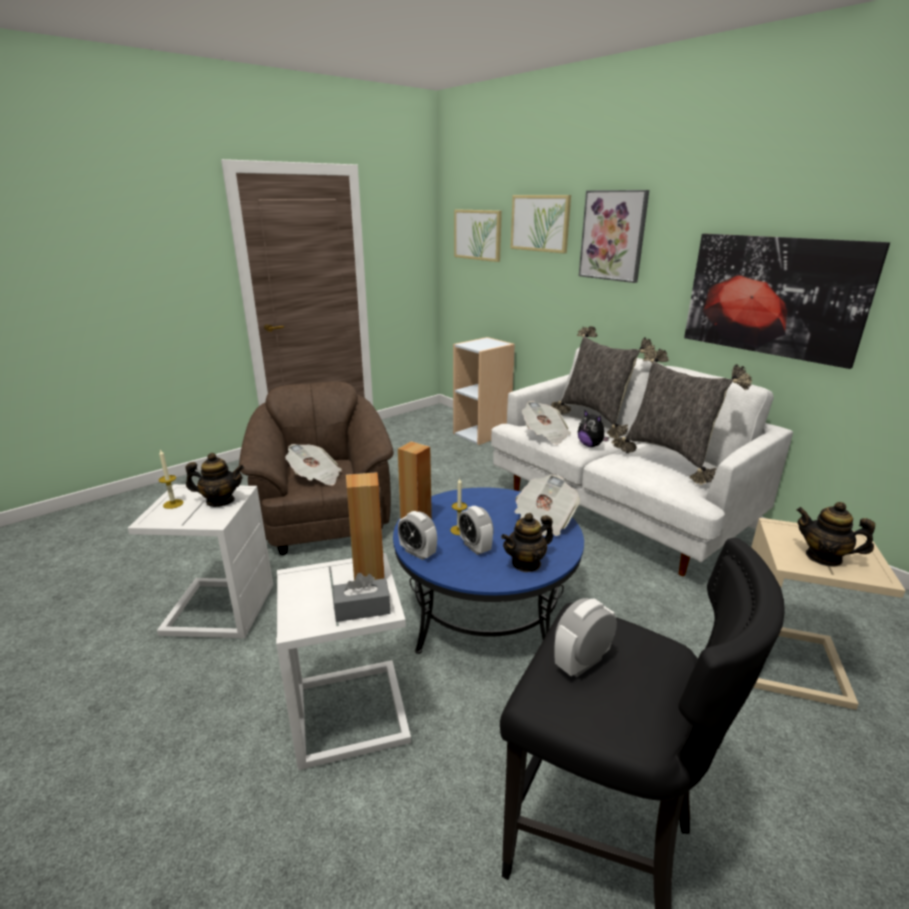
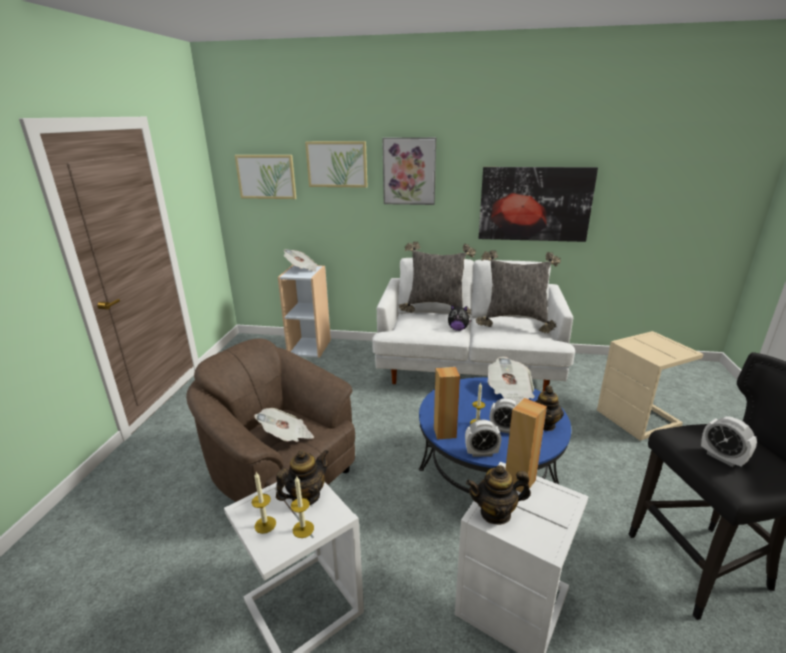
camera: 40 degrees left, 0 degrees up
(185, 517) = (303, 529): none -> candle
(362, 608) = (559, 506): grey tissue box -> none
(545, 435) = (422, 331): newspaper -> newspaper (302, 269)
(582, 662) = (722, 458): alarm clock -> alarm clock turned 45 degrees counterclockwise
(824, 557) = (661, 351): teapot -> teapot (495, 513)

